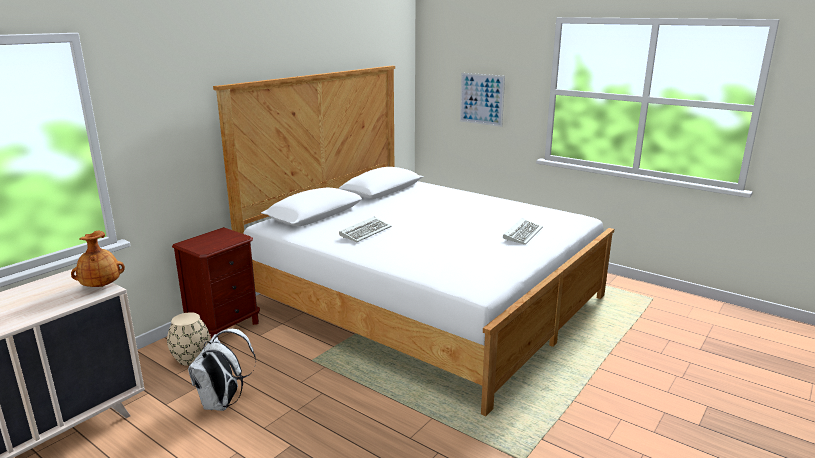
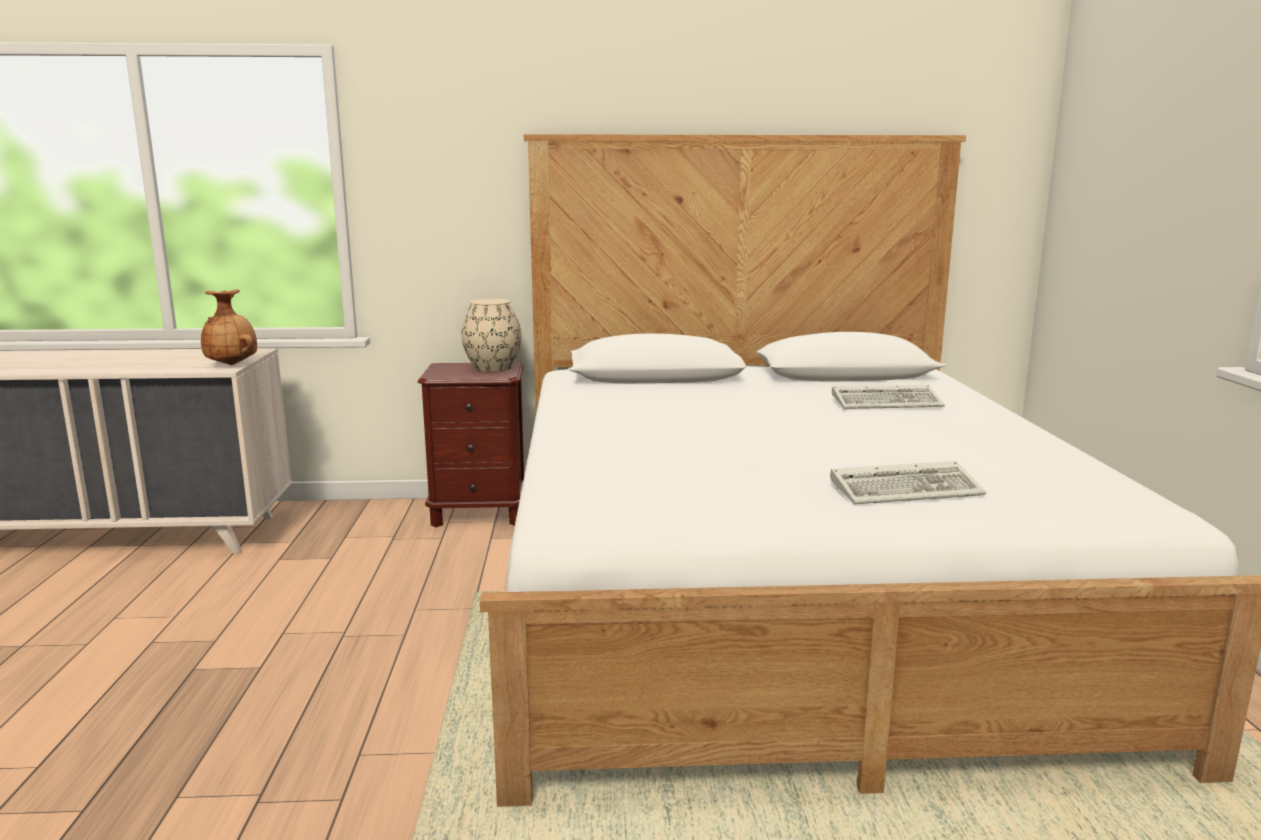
camera: 50 degrees right, 5 degrees down
(191, 358) = (387, 529): beige vase -> beige vase (493, 367)
(223, 403) = (313, 586): white backpack -> none
(366, 231) = (651, 408): keyboard -> keyboard (888, 402)
(481, 99) = (1144, 211): picture -> none

